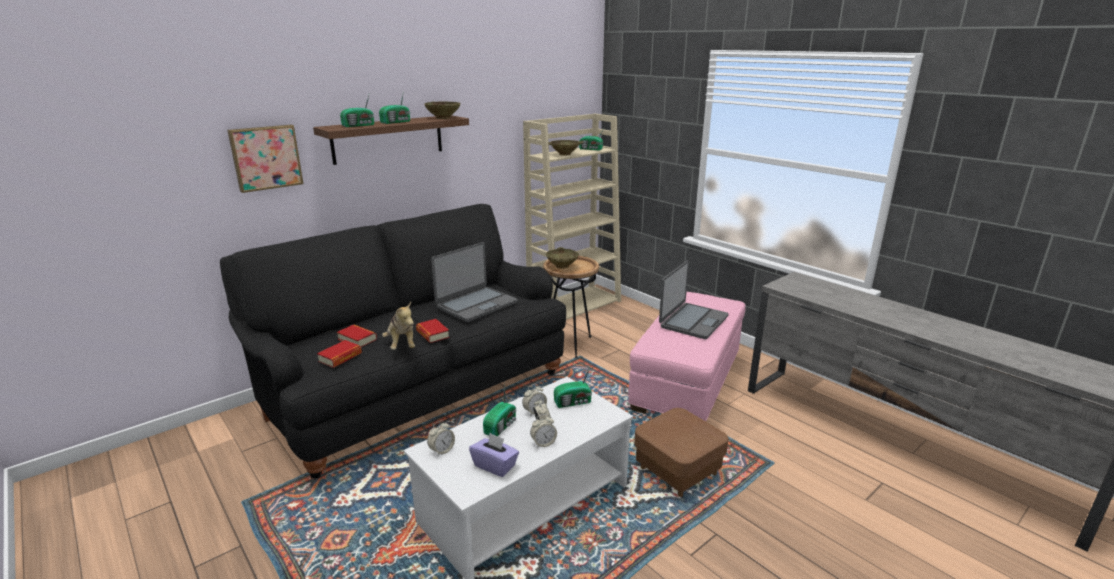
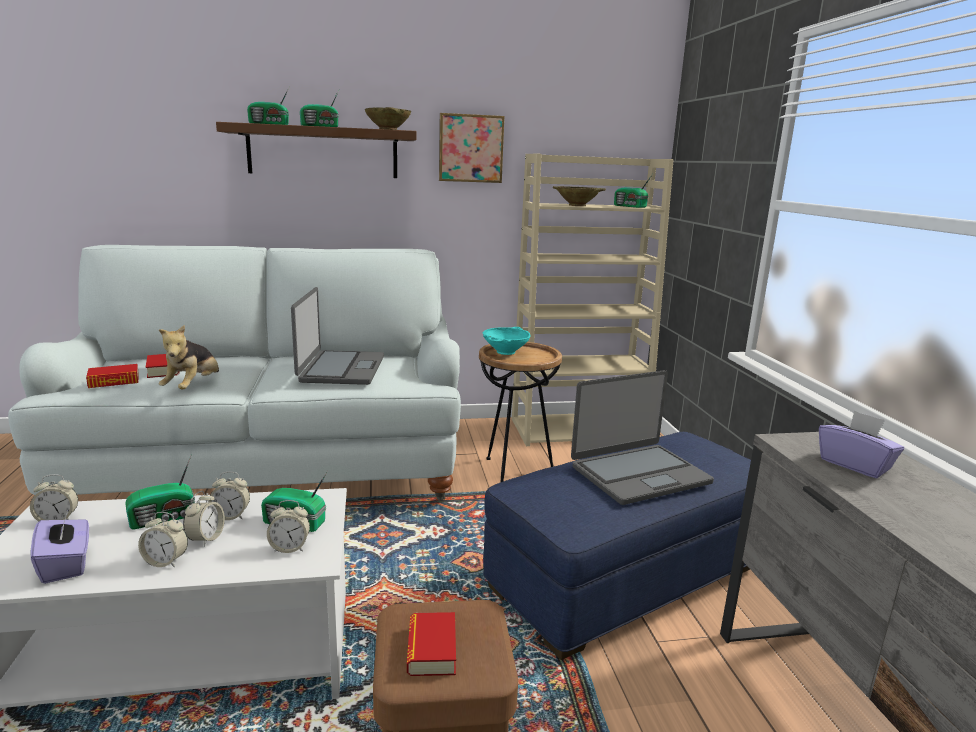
camera: 30 degrees right, 5 degrees down
(265, 157) = (168, 152): picture -> picture (470, 148)
(415, 391) = (273, 468): black sofa -> white sofa
(432, 334) = (244, 386): book -> book (431, 650)
(476, 305) = (341, 369): laptop -> laptop turned 75 degrees counterclockwise
(562, 266) = (505, 352): beige bowl -> turquoise bowl
(591, 414) = (290, 548): none -> alarm clock
(686, 380) = (626, 577): pink ottoman -> blue ottoman
(811, 290) = (854, 465): none -> purple tissue box

